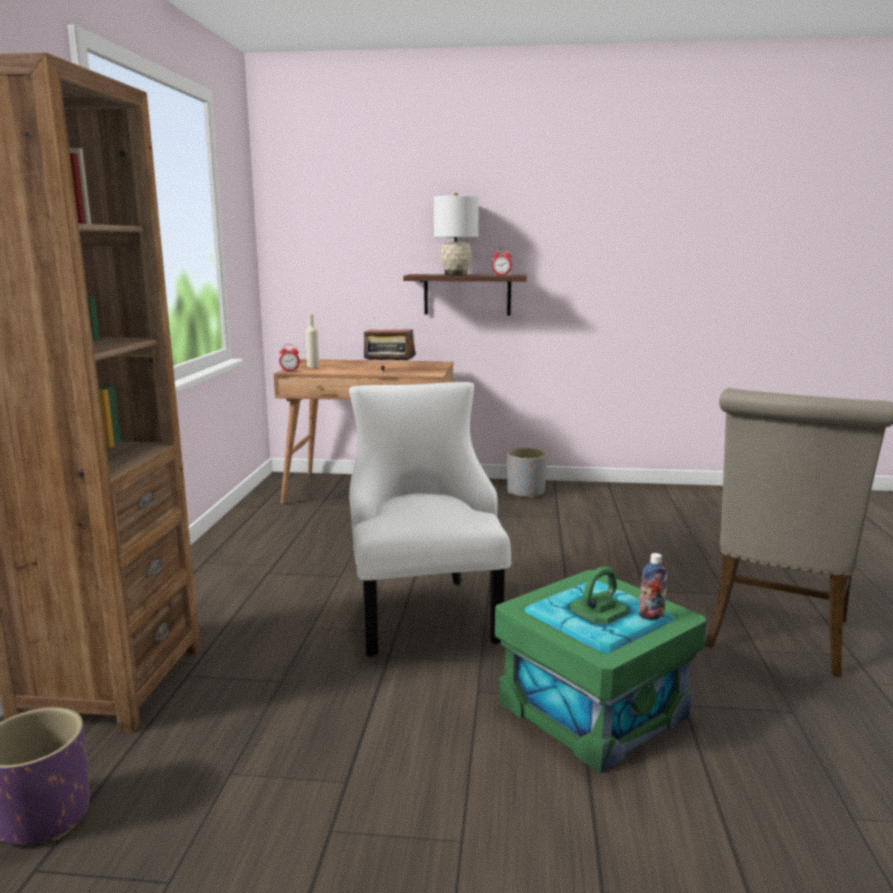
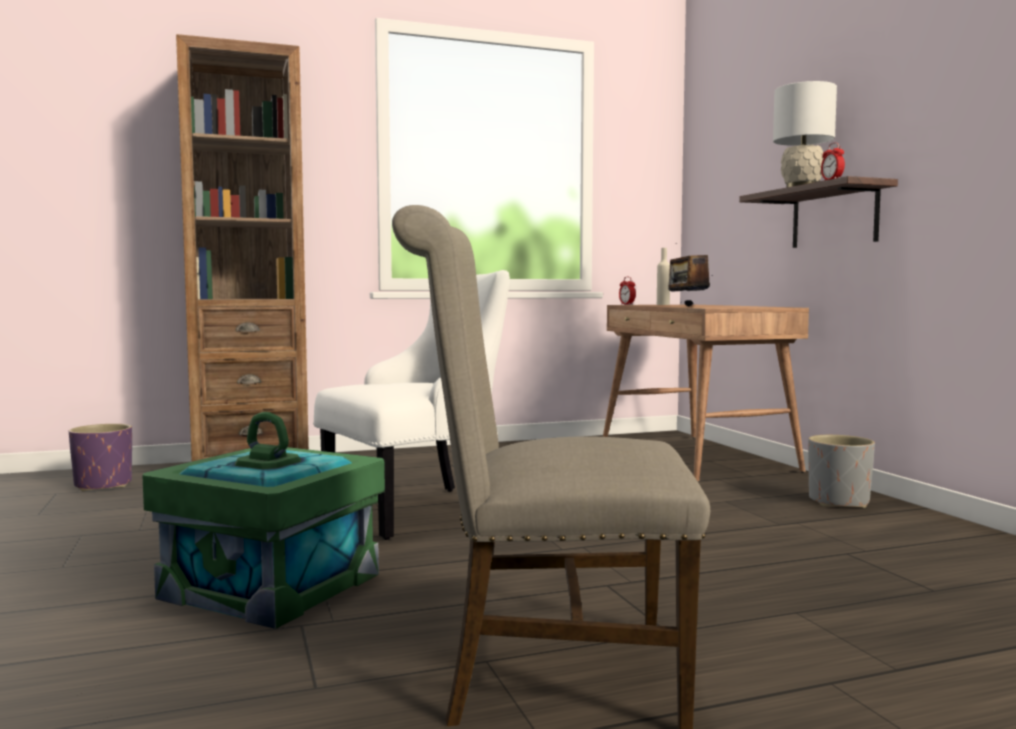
camera: 65 degrees right, 10 degrees down
(651, 615) = (259, 474): bottle -> none

